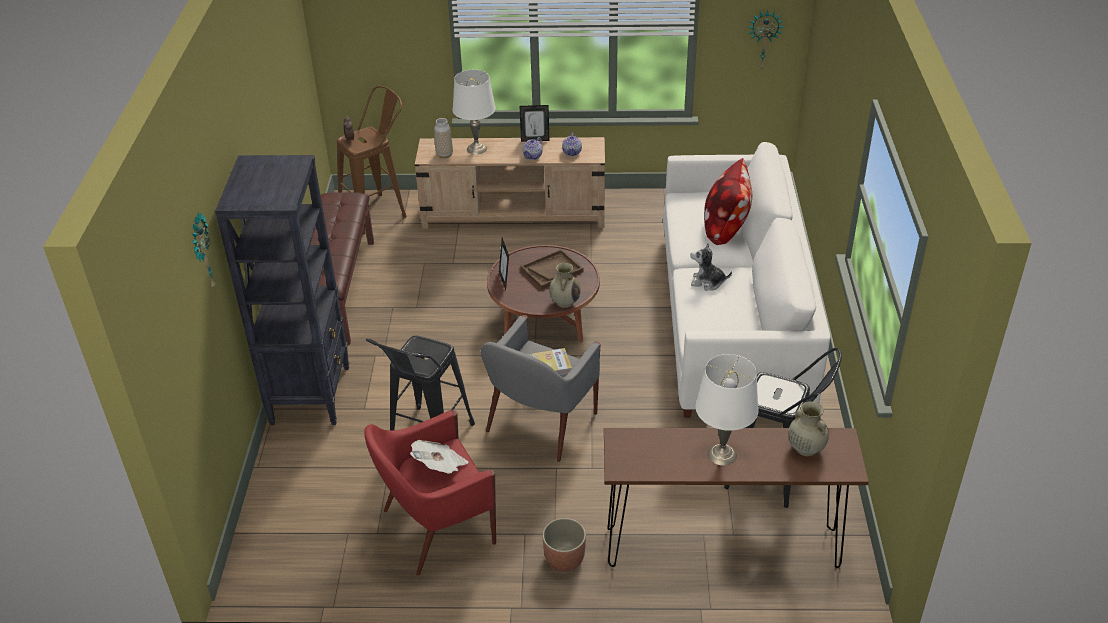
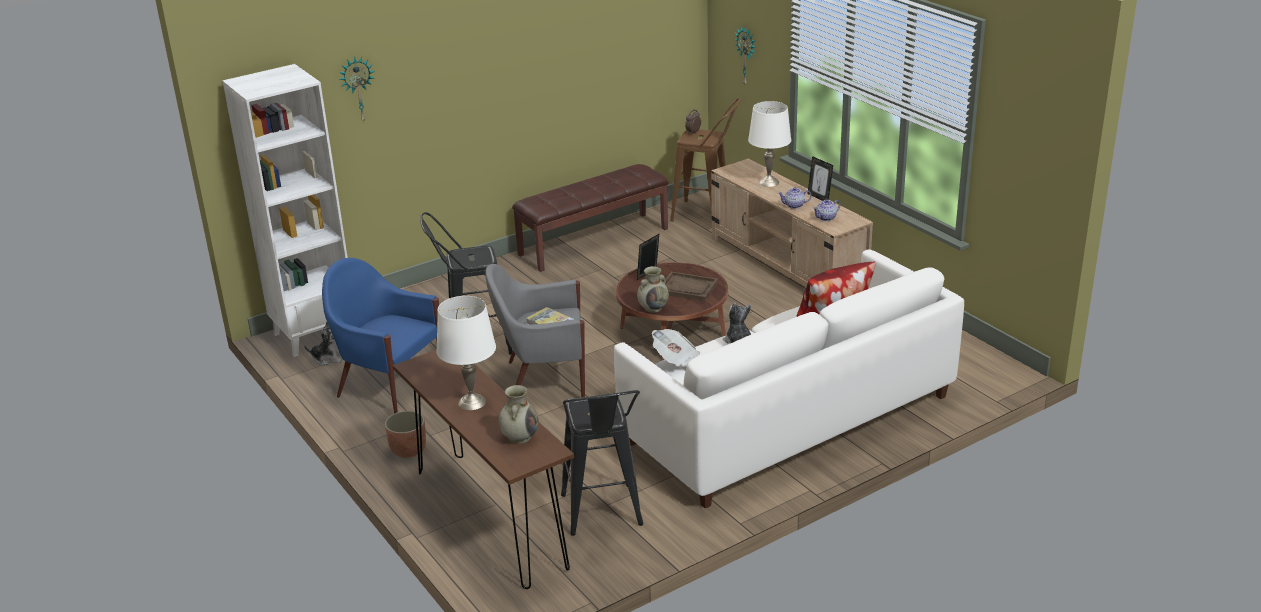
camera: 55 degrees right, 10 degrees down
(274, 546) = (315, 334): none -> white bookcase
(311, 394) = (471, 282): black bookcase -> none
(335, 554) = (328, 358): none -> plush toy
(436, 527) = (389, 385): red armchair -> blue armchair
(440, 466) = (396, 329): newspaper -> newspaper (677, 361)
(444, 155) = (740, 175): vase -> none
(764, 39) = (1029, 176): wall clock -> wall clock (747, 55)

